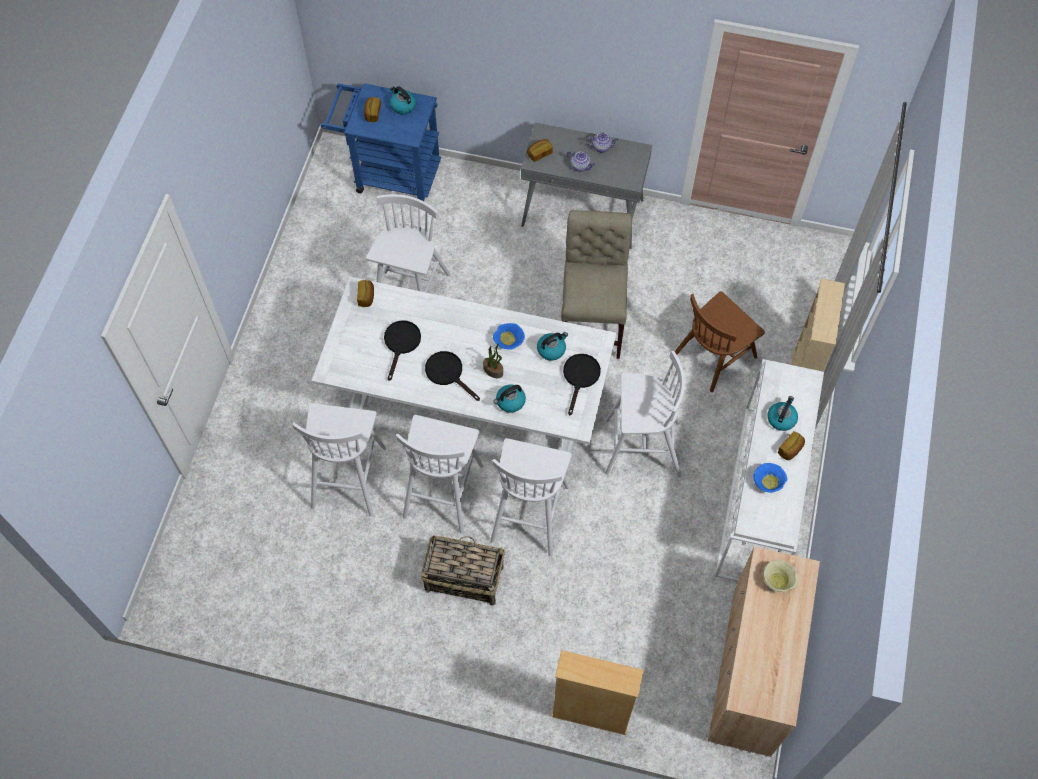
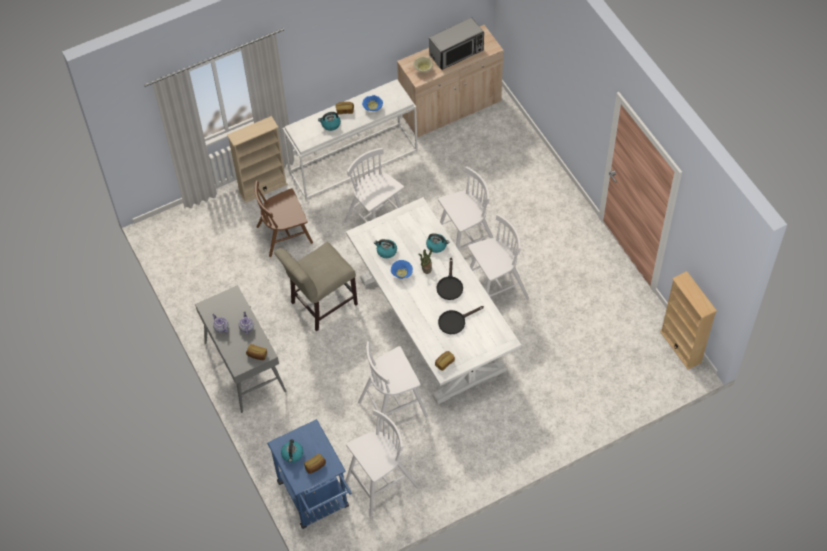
camera: 130 degrees left, 5 degrees down
(349, 476) = (533, 343): white stool -> white stool (380, 485)
(463, 578) = (530, 248): basket -> none
(580, 377) = (390, 226): black frying pan -> none
(591, 714) = (537, 150): beige bookcase -> beige bookcase (681, 346)
(714, 355) = (285, 234): brown chair -> brown chair turned 150 degrees clockwise
(771, 645) = (456, 53): none -> microwave

